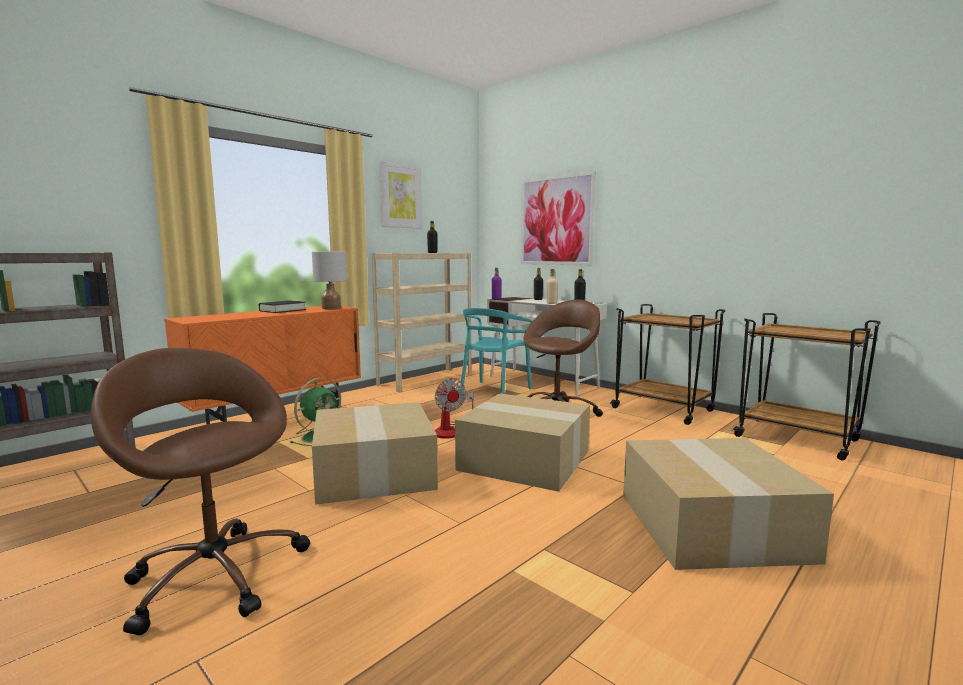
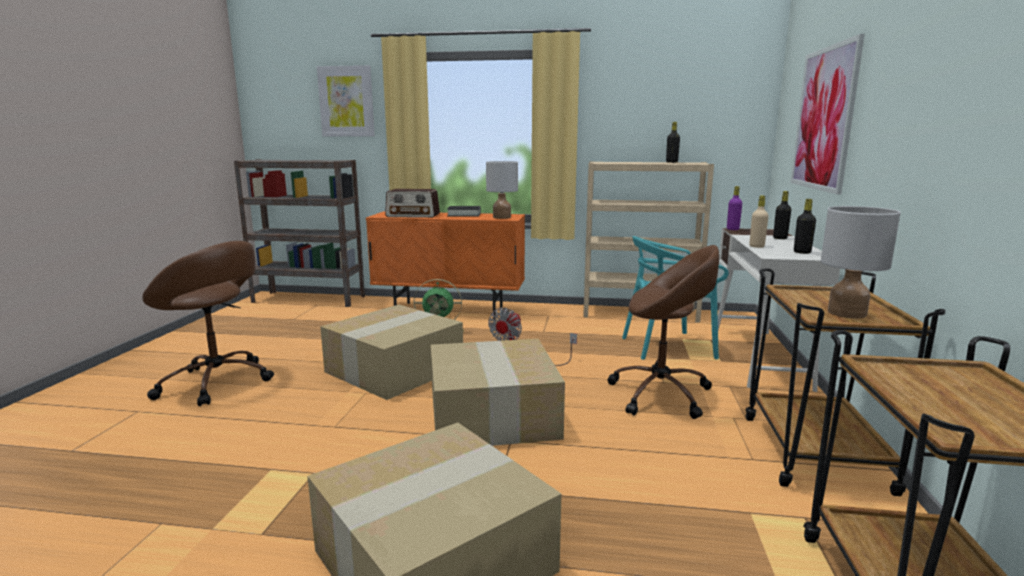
camera: 55 degrees right, 5 degrees up
(215, 576) = (218, 383): brown office chair -> brown office chair turned 120 degrees clockwise
(233, 316) = (413, 215): none -> radio
(400, 196) = (637, 94): picture -> picture (346, 101)
(683, 321) = (847, 313): none -> grey table lamp

